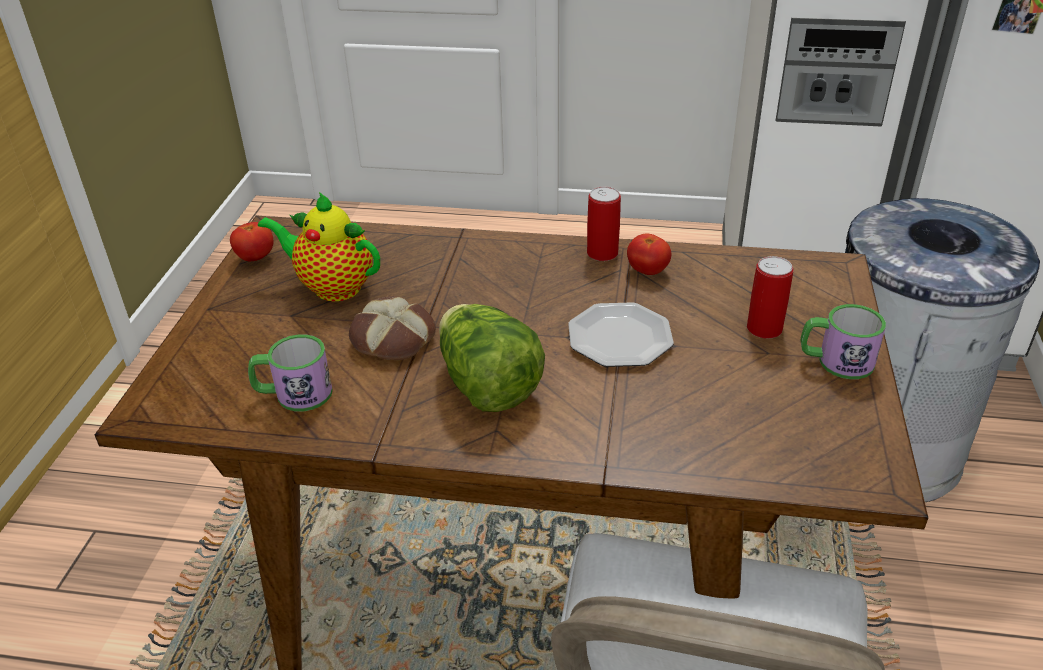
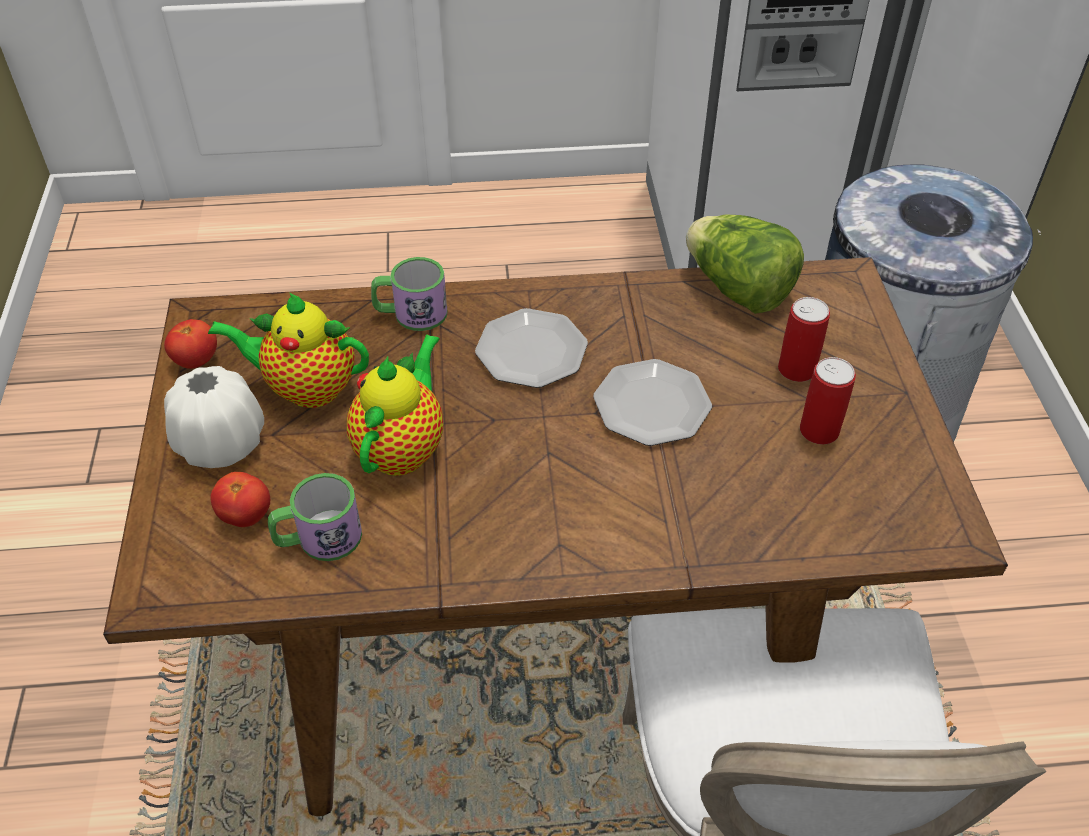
camera: 15 degrees left, 10 degrees up
(248, 316) = (221, 444): none -> white vase
(391, 339) = (403, 448): bread -> teapot
(487, 386) = (530, 490): lettuce -> lettuce (738, 290)
(528, 285) = (530, 352): none -> plate
(602, 253) = (598, 296): can -> can (819, 430)
(647, 271) = (654, 312): tomato -> tomato (246, 516)
(835, 361) = (877, 398): mug -> mug (411, 314)

